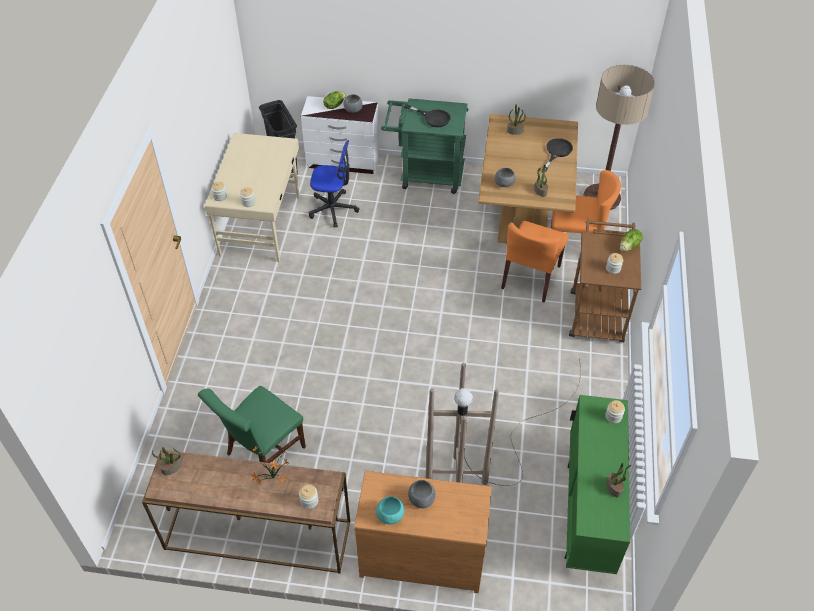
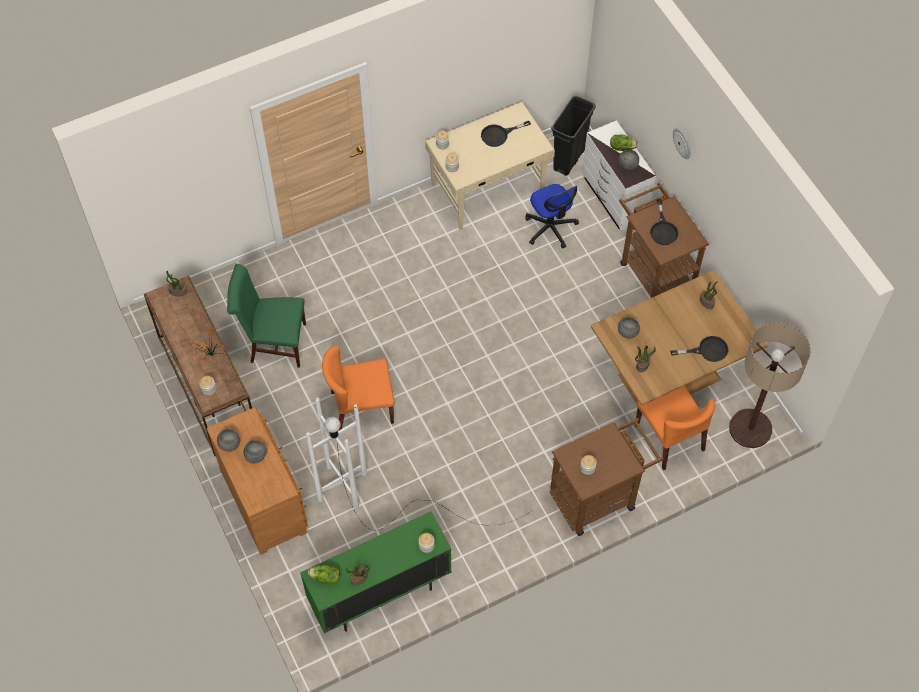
camera: 55 degrees right, 10 degrees up
(249, 160) = (499, 135): none -> black frying pan
(390, 516) = (229, 444): turquoise bowl -> grey bowl
(402, 36) = (682, 143): none -> wall clock
(425, 175) = (653, 270): green cart -> brown cart
(495, 457) = (385, 501): brown floor lamp -> white floor lamp
(531, 277) = (596, 424): orange chair -> orange chair (361, 407)
(629, 246) = (626, 468): lettuce -> lettuce (325, 577)

